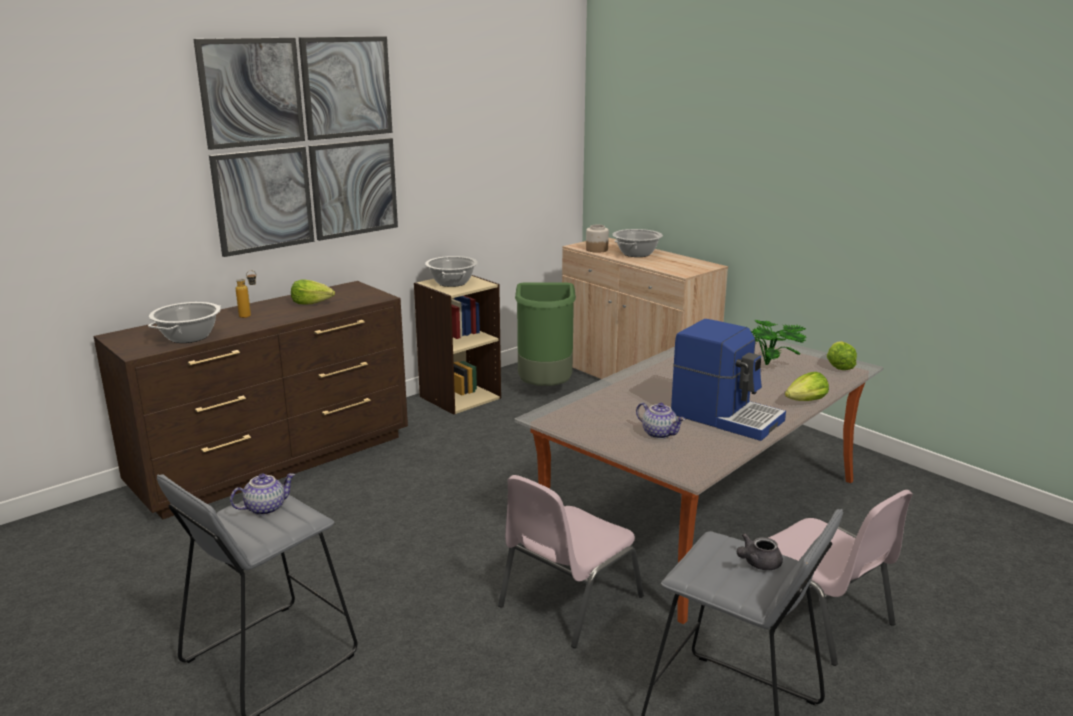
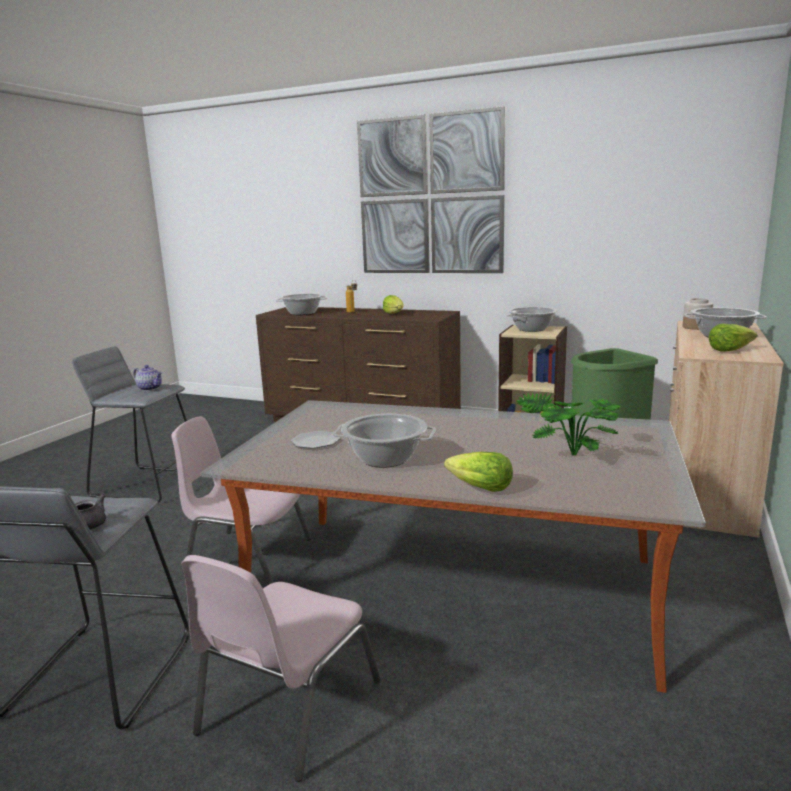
camera: 65 degrees right, 5 degrees down
(660, 434) = (316, 442): teapot -> plate
(726, 416) = (385, 458): coffee machine -> cooking pot
(839, 366) = (647, 492): lettuce -> lettuce (729, 350)

